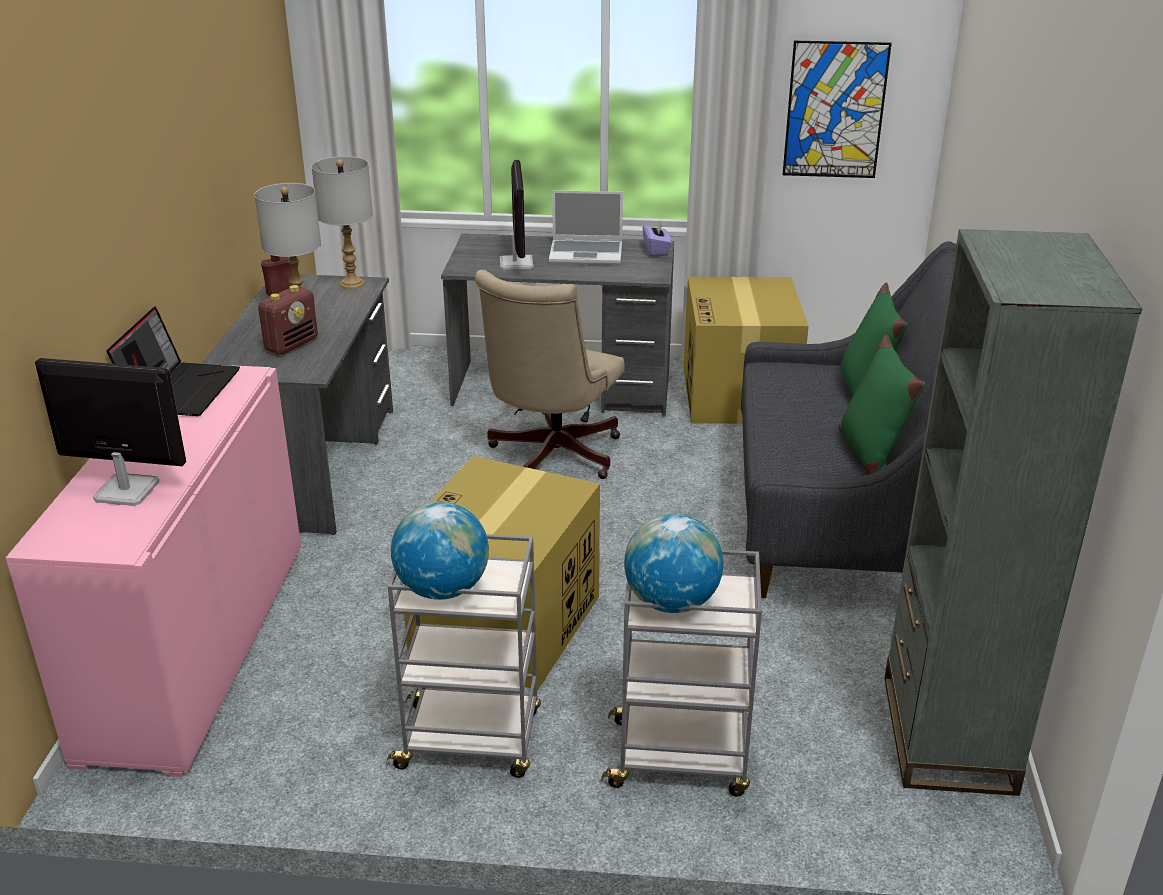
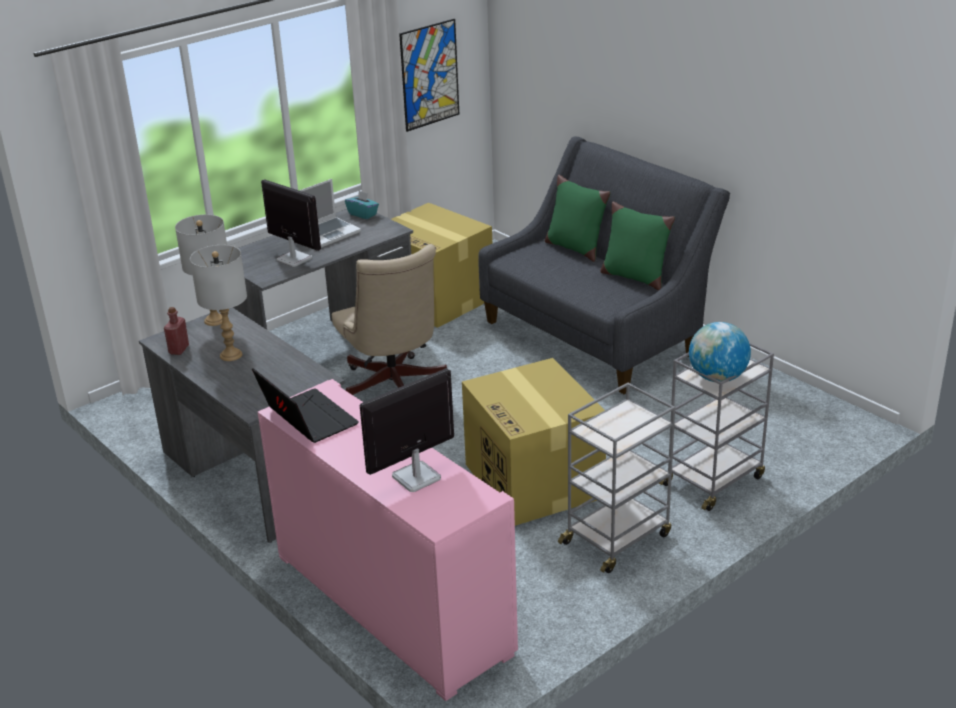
camera: 45 degrees left, 0 degrees up
(292, 344) = (267, 372): radio -> none
(442, 589) = (617, 434): globe -> none
(656, 250) = (363, 214): purple tissue box -> turquoise tissue box
(947, 734) = (789, 400): grey bookcase -> none

